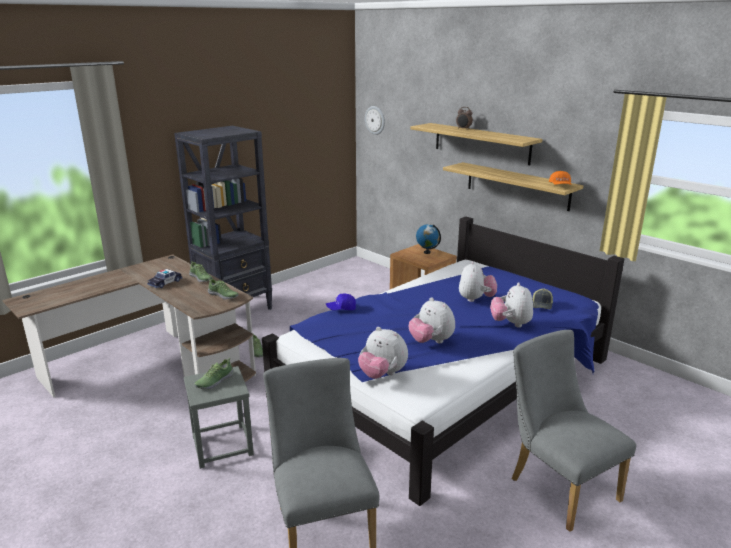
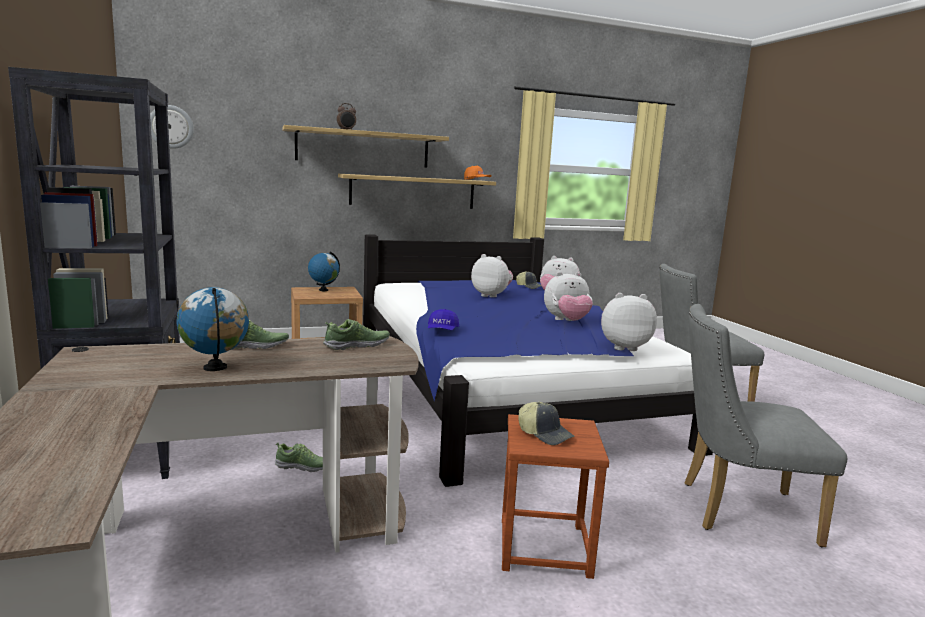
camera: 65 degrees left, 10 degrees down
(165, 283) = (215, 368): toy car -> globe
(214, 381) = (545, 434): shoe -> cap
(222, 446) = (545, 547): grey stool -> brown stool
(382, 374) = (623, 347): plush toy -> plush toy turned 150 degrees counterclockwise

